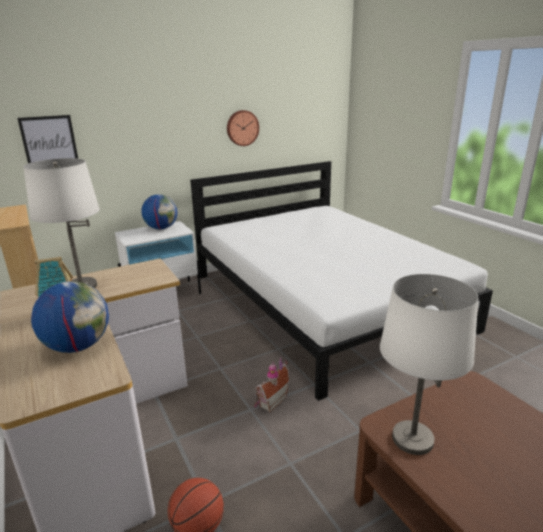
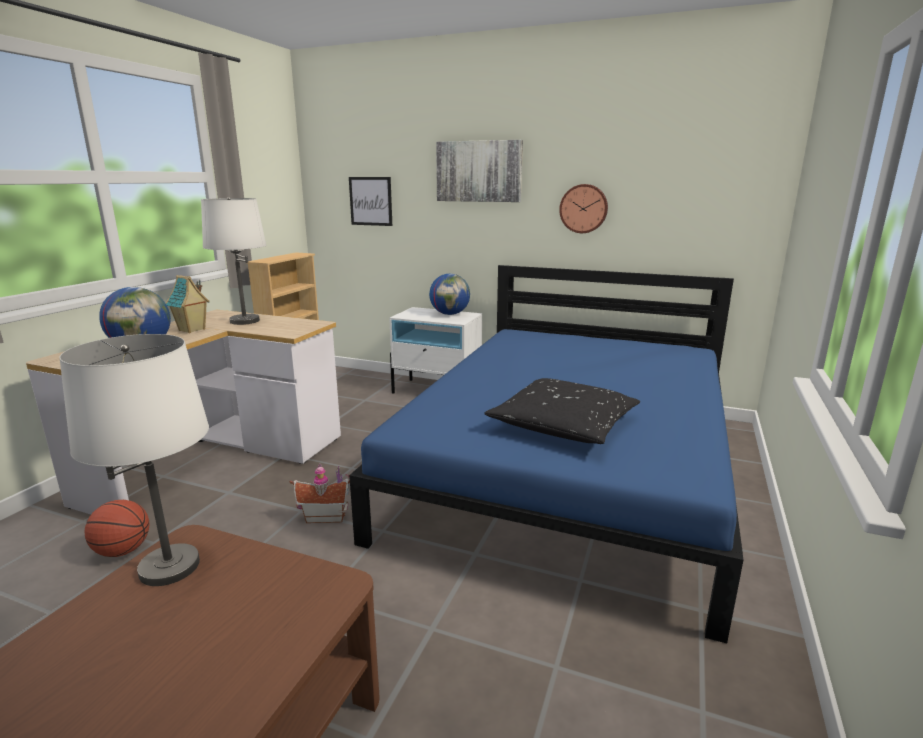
camera: 50 degrees right, 5 degrees down
(159, 105) = (479, 171): none -> picture
(324, 300) = (570, 470): white bed -> blue bed
(376, 267) = (563, 424): none -> black pillow

